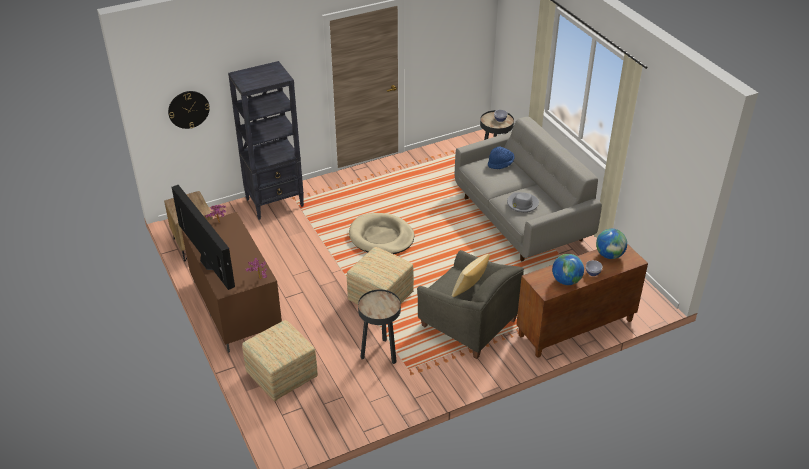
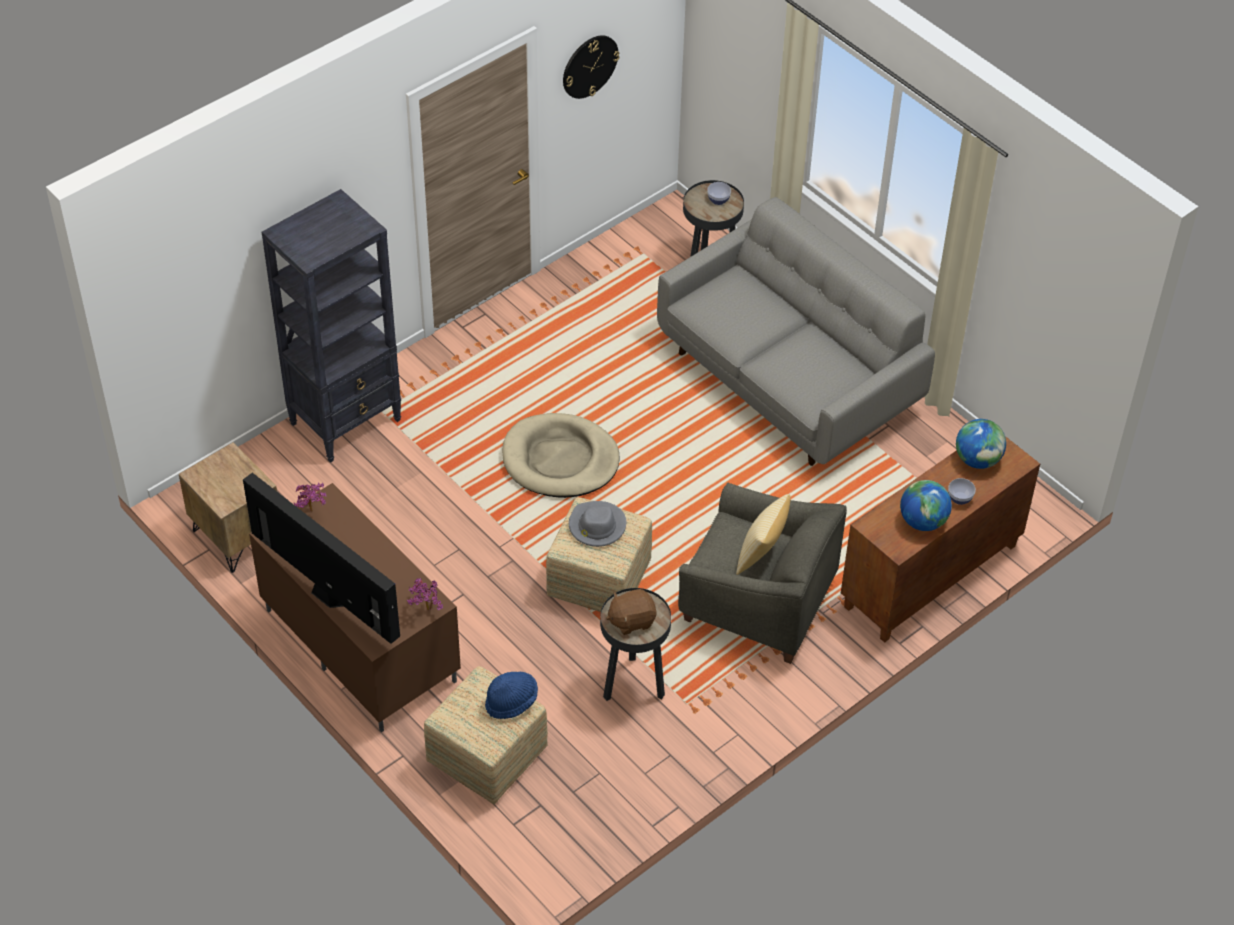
camera: 15 degrees left, 10 degrees up
(188, 109) = (197, 306): wall clock -> wall clock (589, 66)
(376, 306) = (631, 620): none -> brown plush toy
(500, 164) = (741, 292): blue hat -> blue hat (511, 701)
(522, 204) = (801, 370): grey hat -> grey hat (596, 526)

